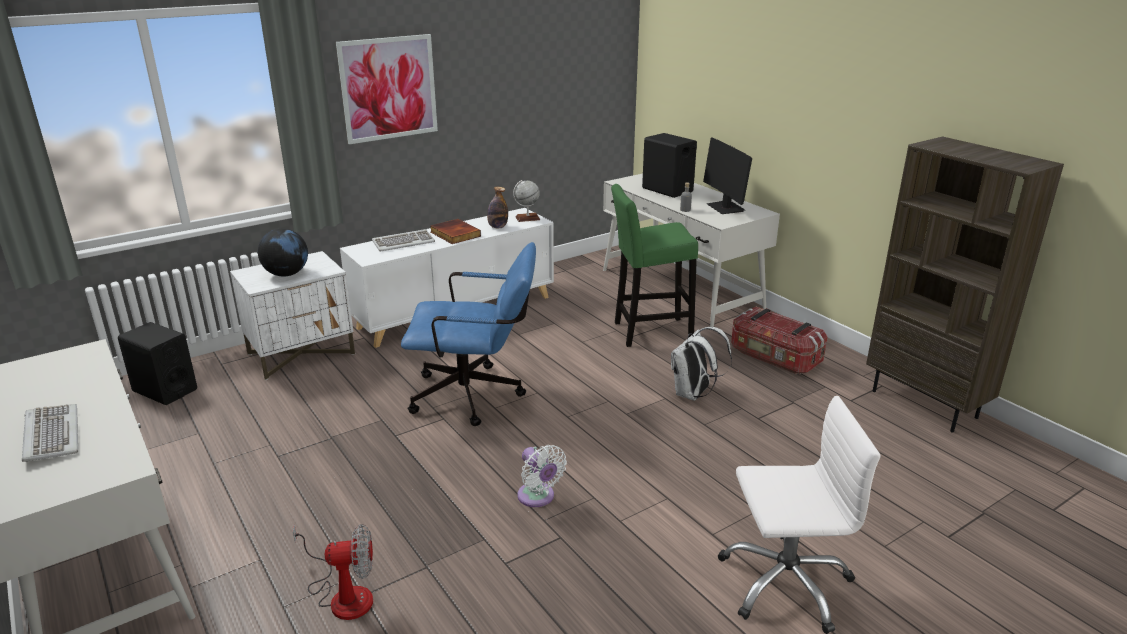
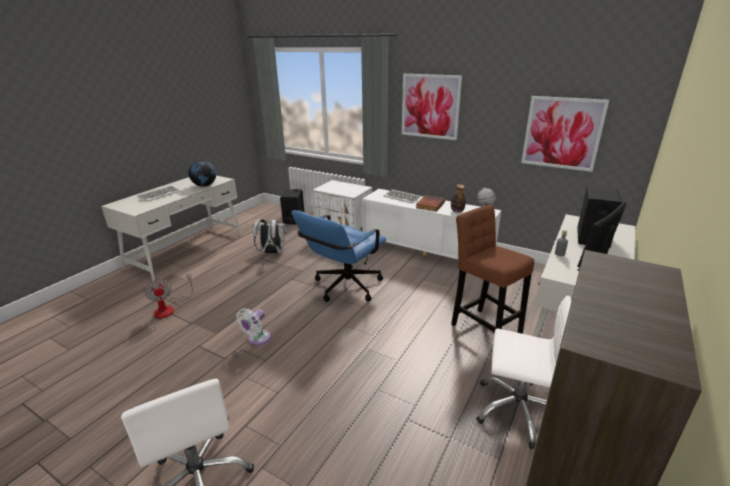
camera: 65 degrees right, 0 degrees up
(286, 274) = (338, 189): globe -> globe (205, 185)
(476, 396) = (343, 288): blue office chair -> blue office chair turned 60 degrees clockwise
(556, 90) = (562, 133): none -> picture
(648, 332) = (483, 328): green stool -> brown stool
(693, 394) = (413, 373): white backpack -> white backpack (272, 253)
(774, 358) = (517, 409): storage box -> white office chair

